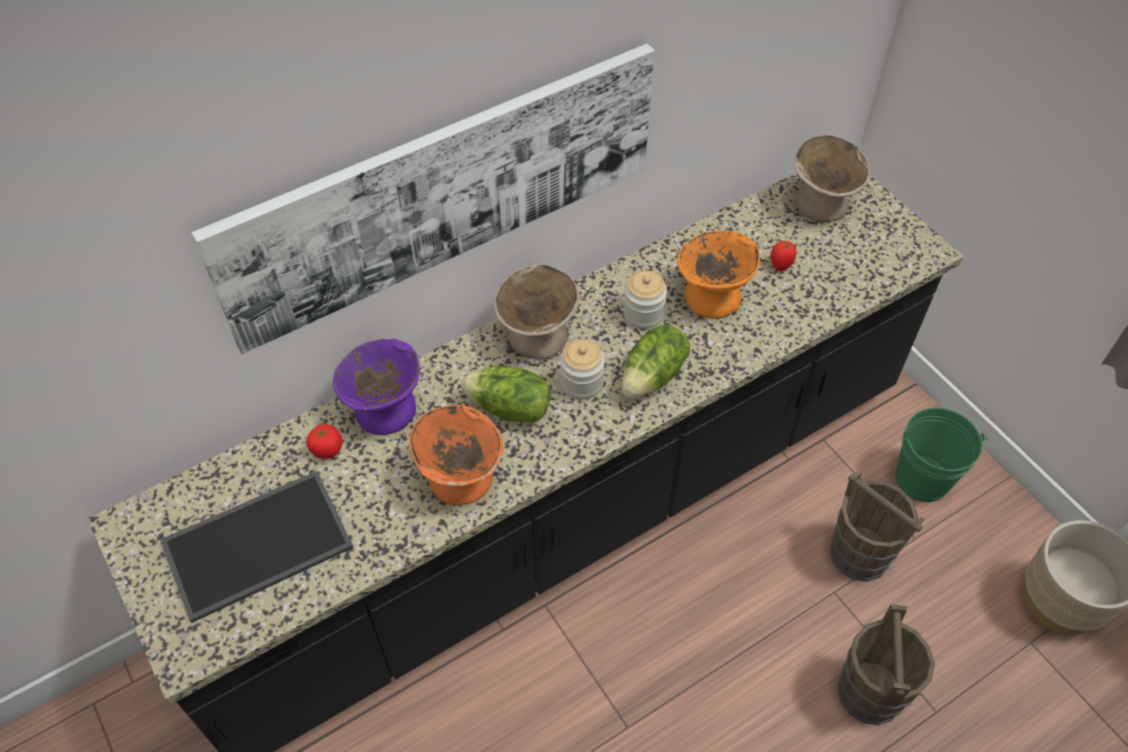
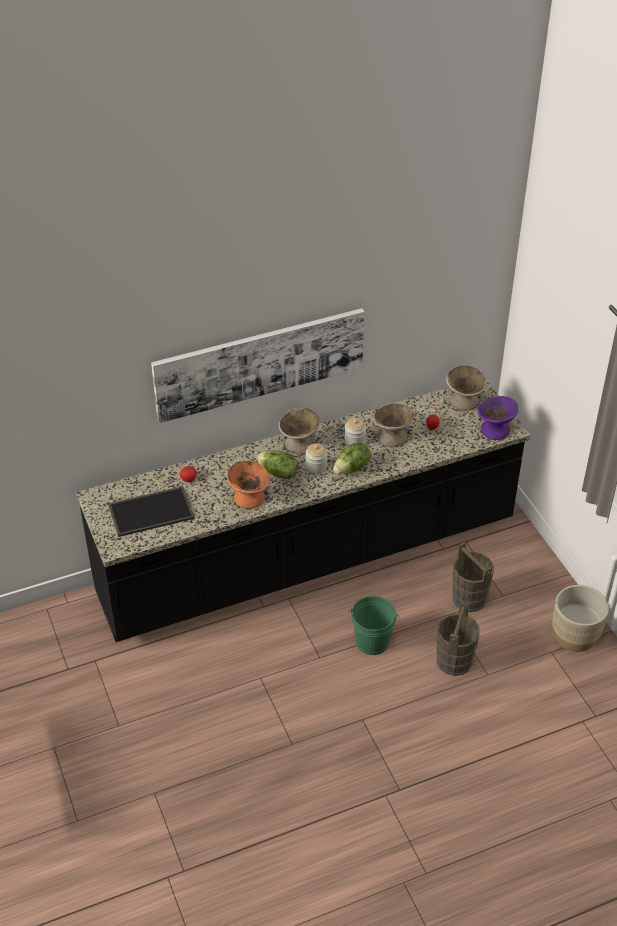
camera: 10 degrees right, 10 degrees down
(386, 409) = (219, 466): purple bowl -> purple bowl (495, 430)
(712, 297) = (392, 437): orange bowl -> beige bowl
(922, 478) = (517, 568): green bucket -> green bucket (372, 642)

